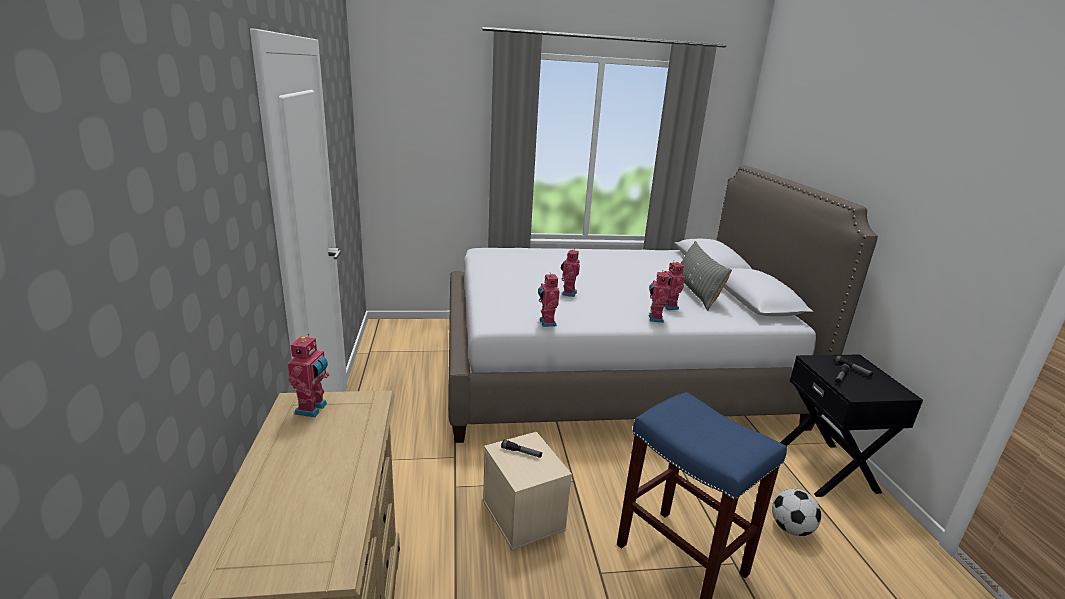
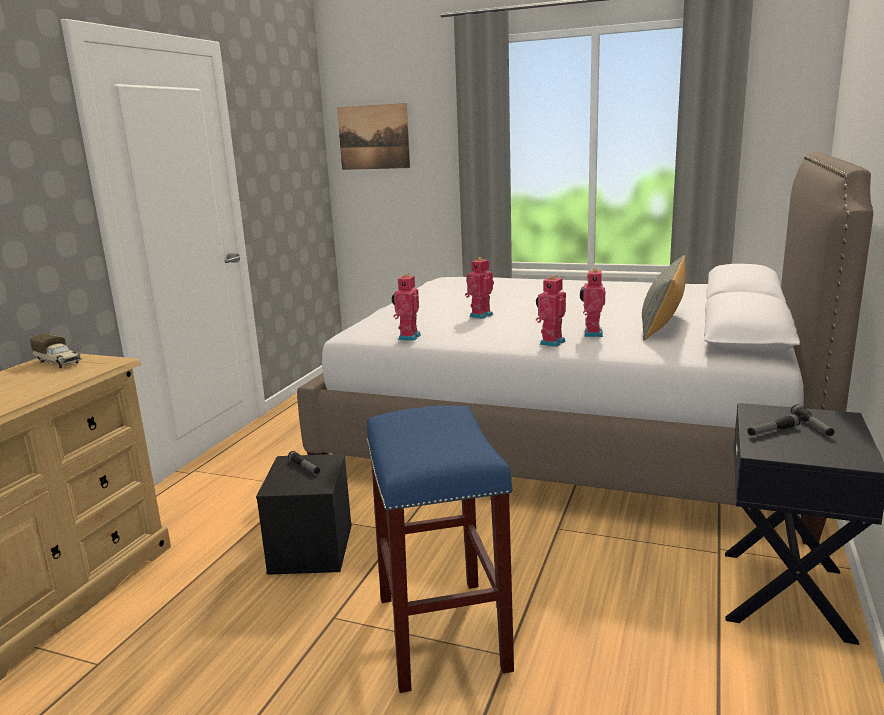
camera: 30 degrees right, 5 degrees down
(313, 409) = (59, 362): toy robot -> toy truck
(405, 125) = (373, 137): none -> picture
(524, 515) = (312, 549): beige storage box -> black storage box
(791, 528) = (637, 644): football -> none

